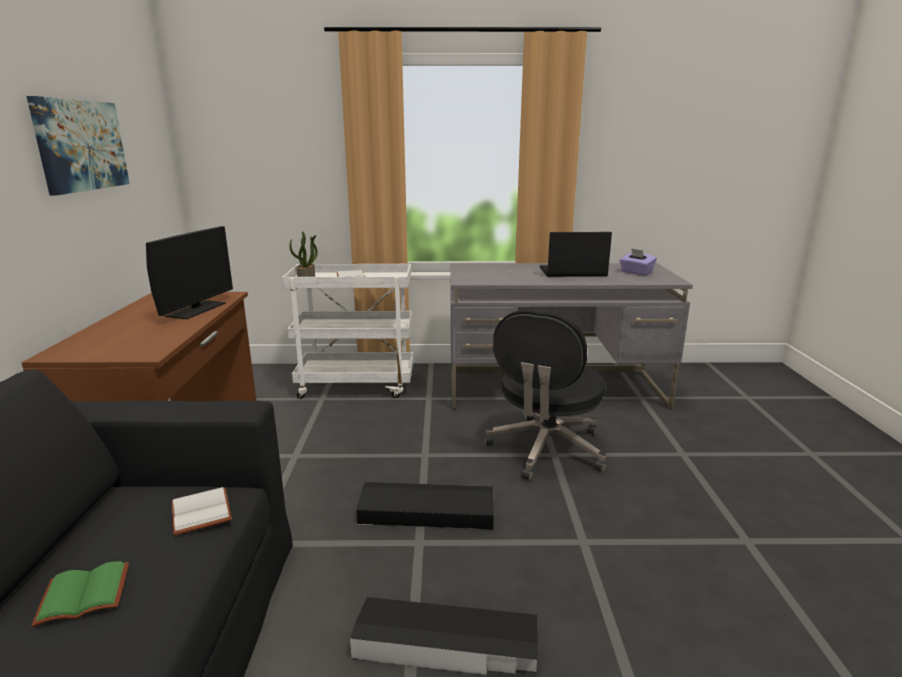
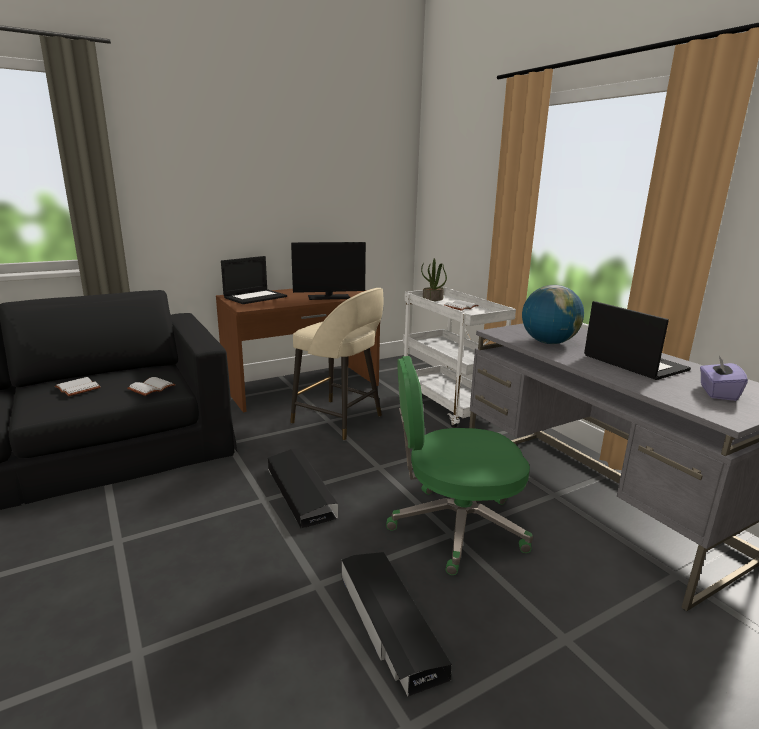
camera: 60 degrees right, 0 degrees up
(80, 145) = (305, 178): picture -> none
(82, 597) = (76, 388): green book -> white book
(101, 341) = (255, 297): none -> laptop
(302, 448) = (339, 420): none -> beige stool
(447, 645) = (163, 543): black storage box -> black storage box (389, 624)
(508, 276) = (548, 342): none -> globe
(546, 449) = (454, 527): black office chair -> green office chair

